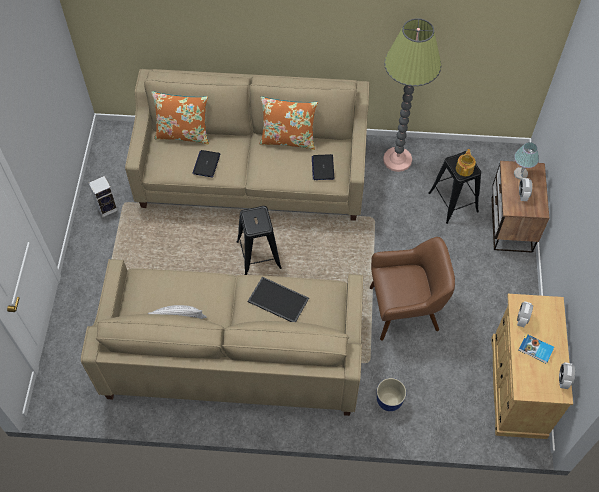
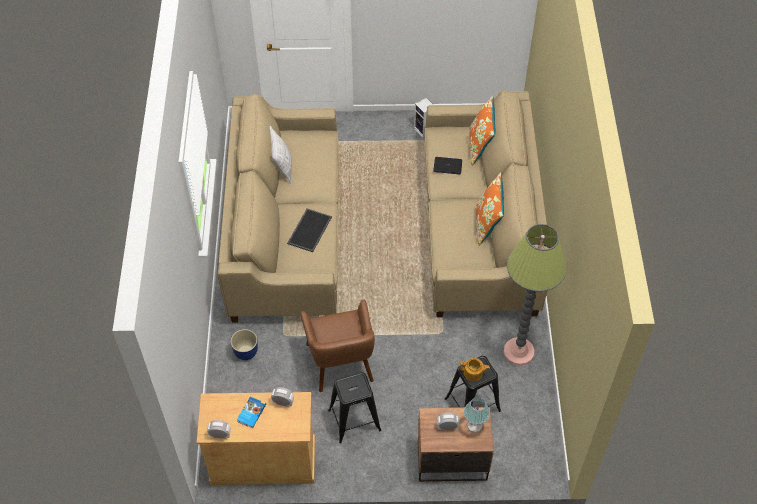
camera: 85 degrees right, 5 degrees down
(258, 254) = (388, 243): black stool -> black stool (355, 420)
(323, 167) = (457, 253): laptop -> none

